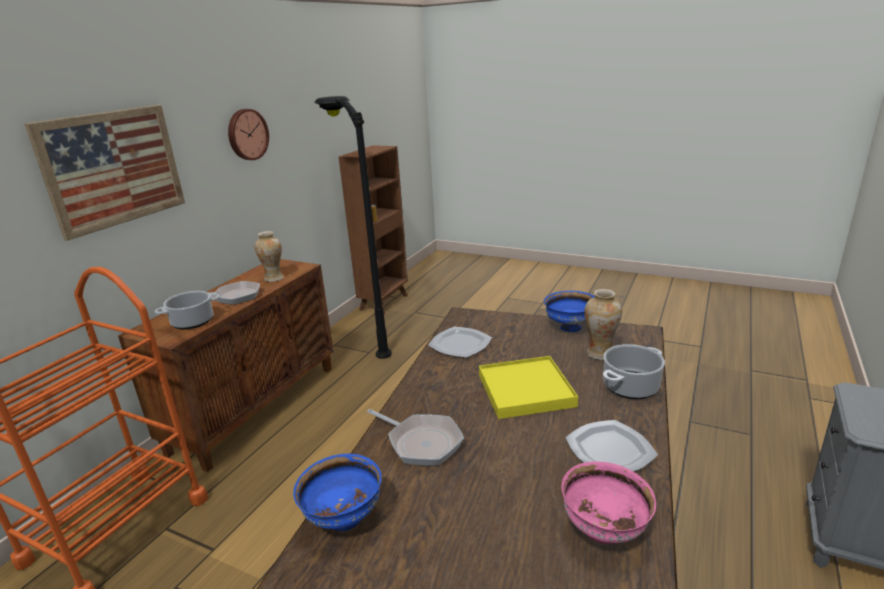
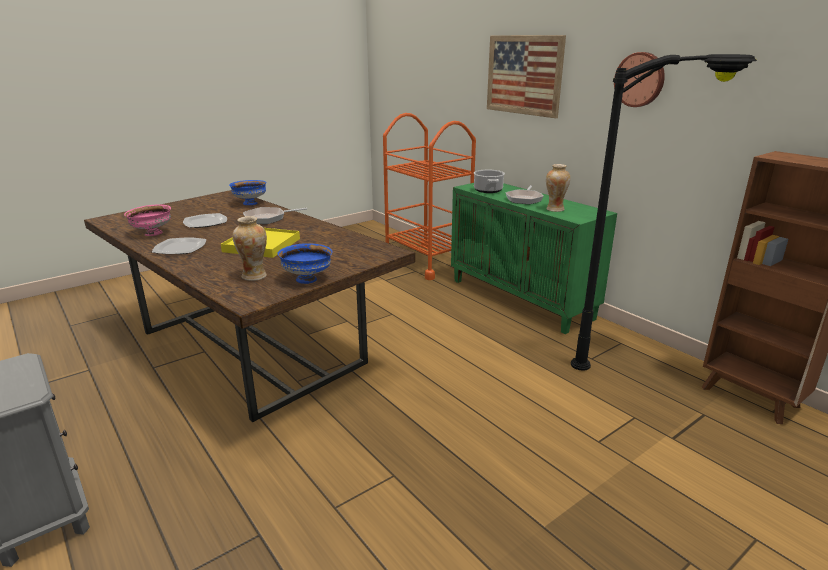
camera: 115 degrees right, 0 degrees up
(256, 407) = (521, 299): brown cabinet -> green cabinet
(459, 344) = (347, 242): plate -> plate (206, 222)
(631, 386) = (205, 271): cooking pot -> none

